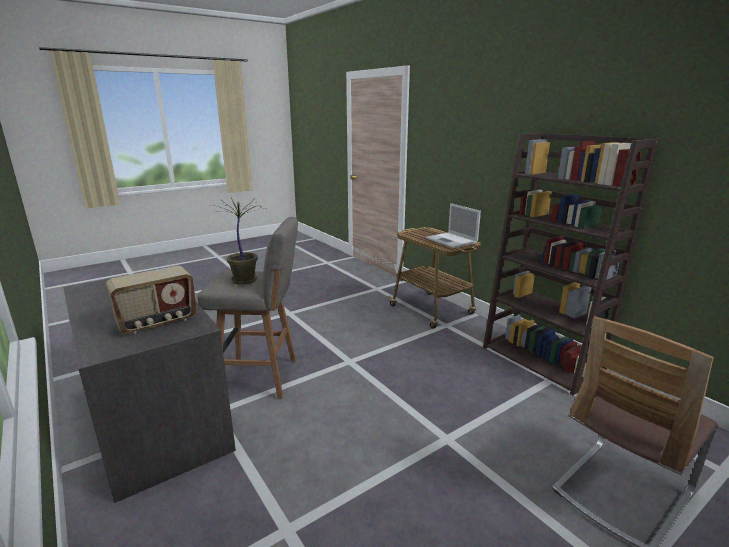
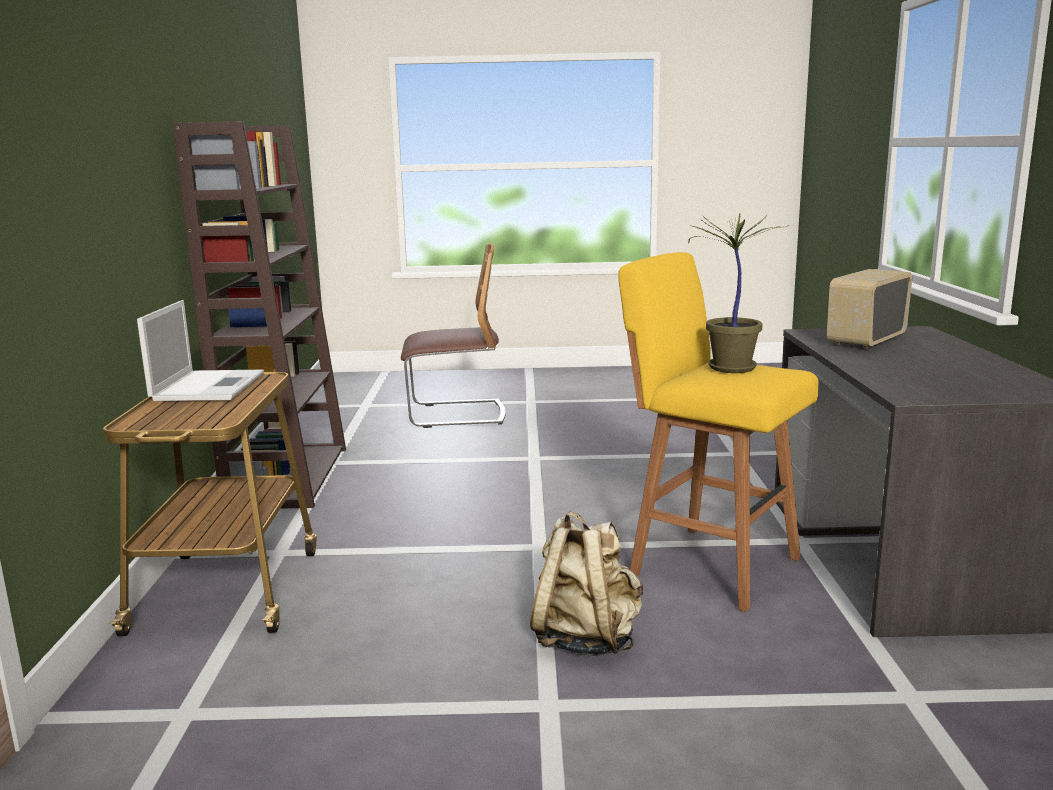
camera: 145 degrees left, 5 degrees down
(157, 322) = (865, 340): radio -> radio turned 45 degrees counterclockwise
(261, 377) = (709, 565): grey stool -> yellow stool
(293, 331) = (586, 639): none -> beige backpack

